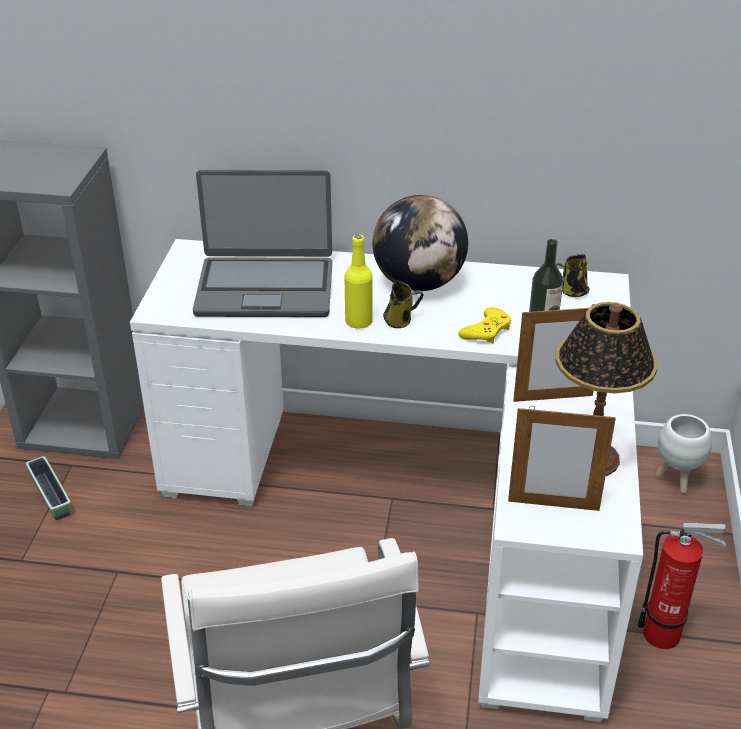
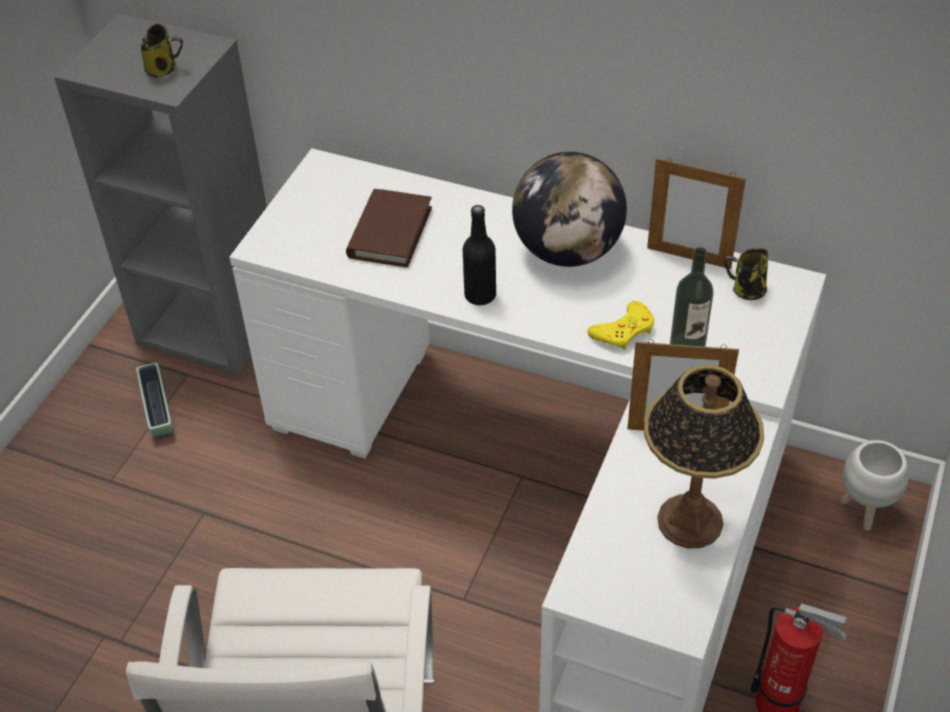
camera: 15 degrees right, 10 degrees up
(265, 288) = (390, 232): laptop -> brown book
(358, 322) = (480, 295): yellow bottle -> black bottle
(400, 320) = (528, 301): mug -> mug (163, 69)
(553, 505) = (623, 575): picture frame -> picture frame (689, 258)

